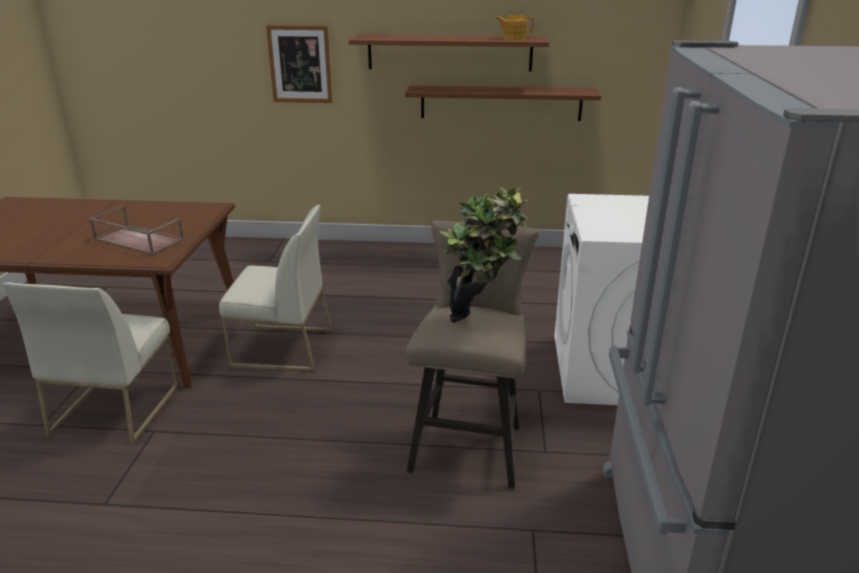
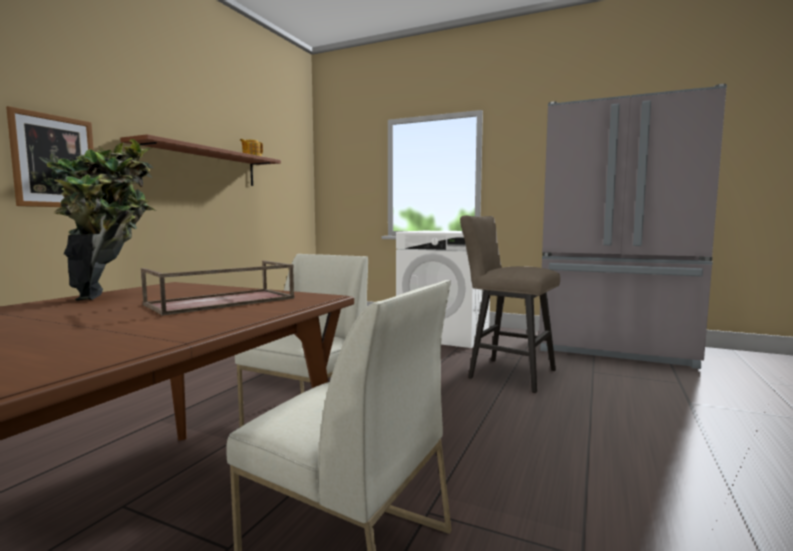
camera: 70 degrees left, 20 degrees down
(480, 317) = (515, 265): potted plant -> potted plant (112, 295)
(501, 102) = (237, 210): brown shelf -> none

